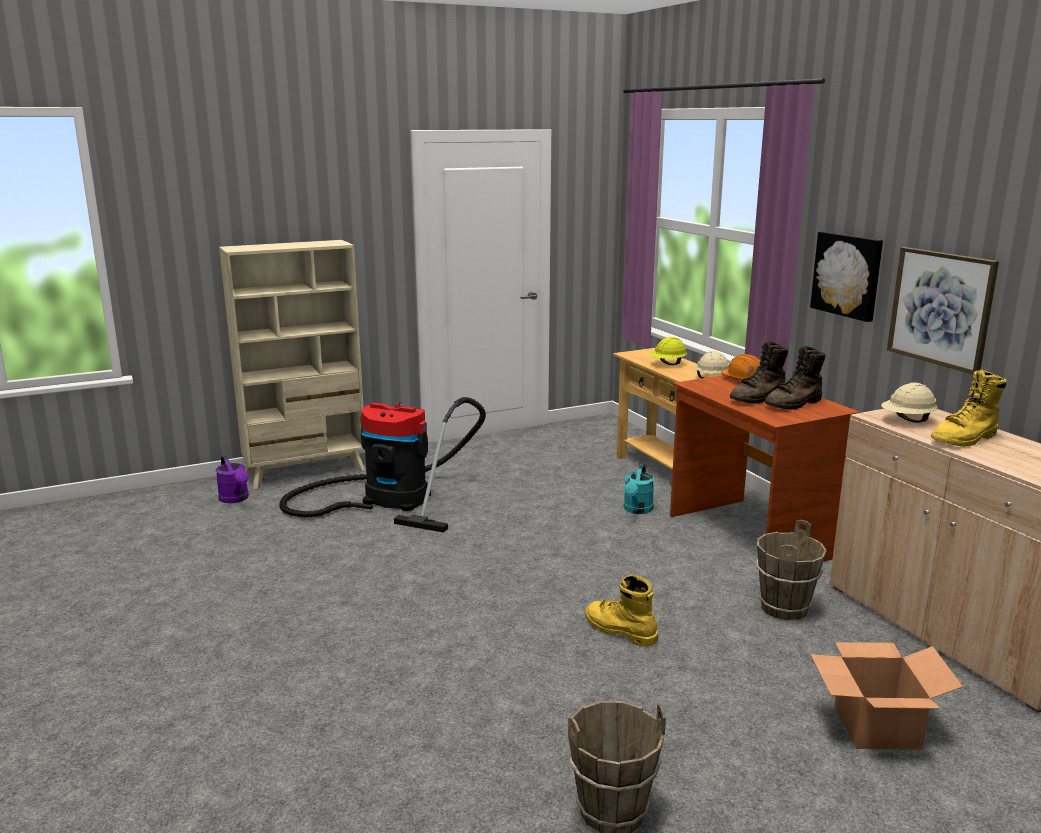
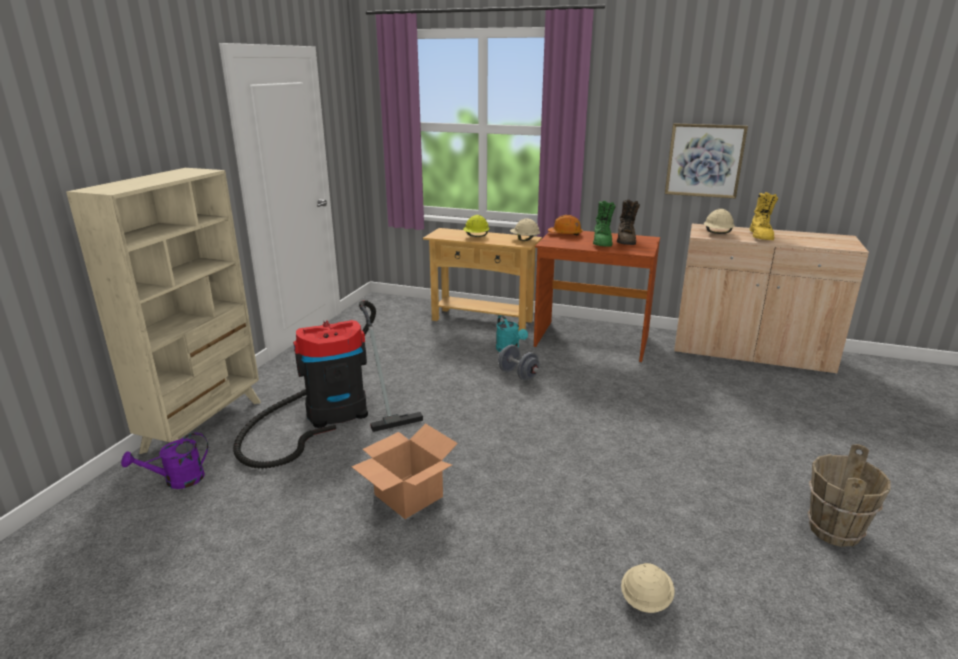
camera: 45 degrees left, 5 degrees up
(236, 499) = (177, 481): purple watering can -> purple watering can turned 135 degrees clockwise
(341, 731) = (645, 599): none -> beige hard hat
(598, 533) = (518, 375): none -> grey dumbbell
(619, 630) = (643, 428): yellow boot -> none
(758, 398) = (602, 242): brown boot -> green boot
(783, 608) = (679, 374): brown bucket -> none
(848, 275) = (624, 148): picture -> none
(877, 727) = (815, 414): cardboard box -> cardboard box (409, 496)

